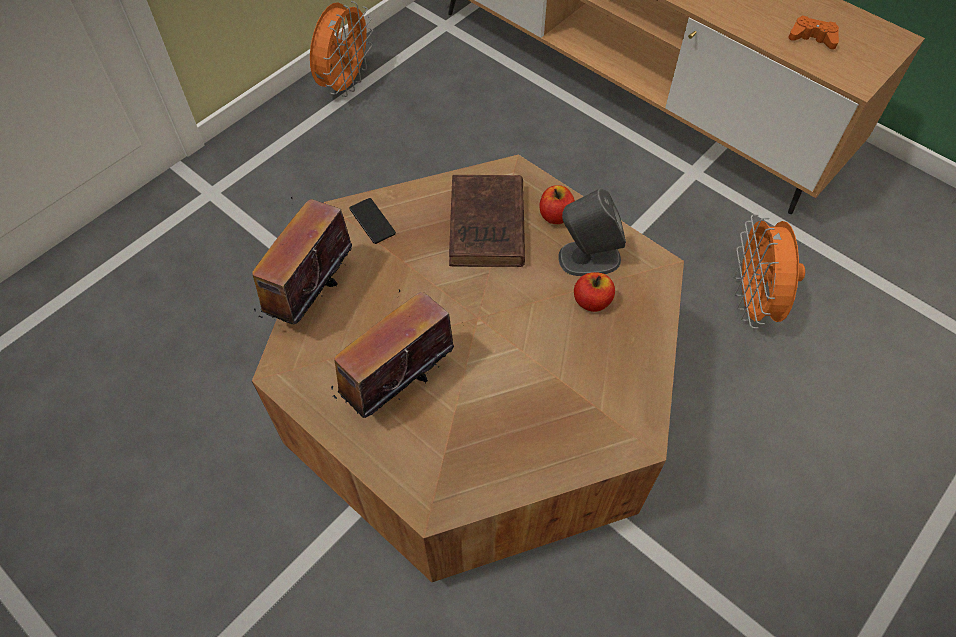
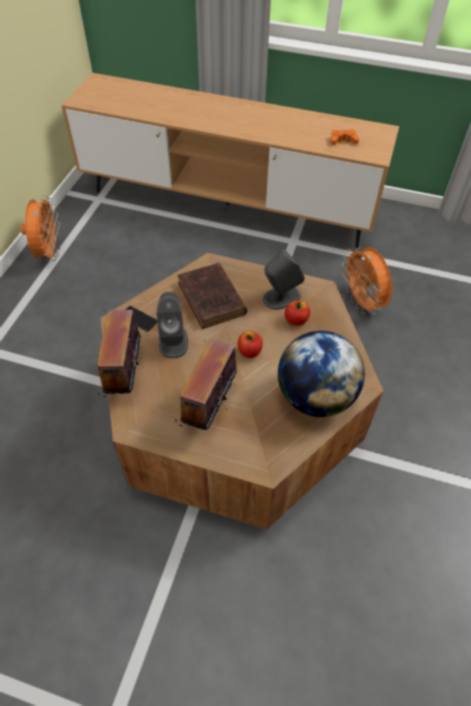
camera: 25 degrees left, 5 degrees down
(401, 269) = (173, 341): none -> grey speaker
(555, 215) = (249, 280): apple -> apple (249, 351)
(556, 428) = (315, 397): none -> globe

